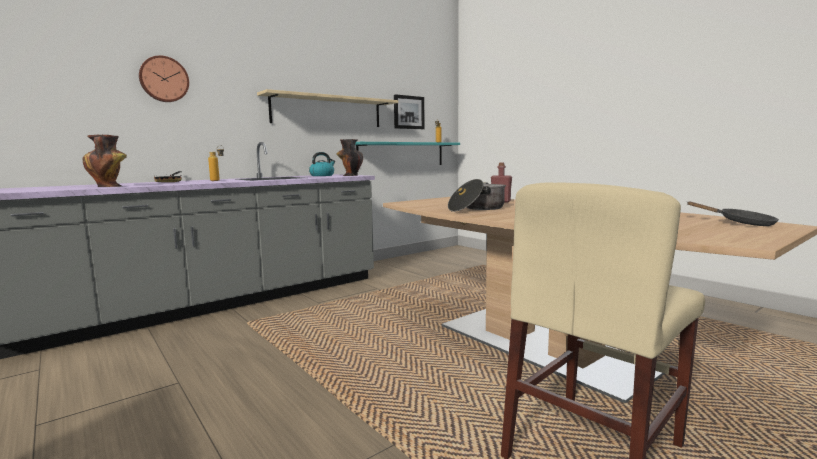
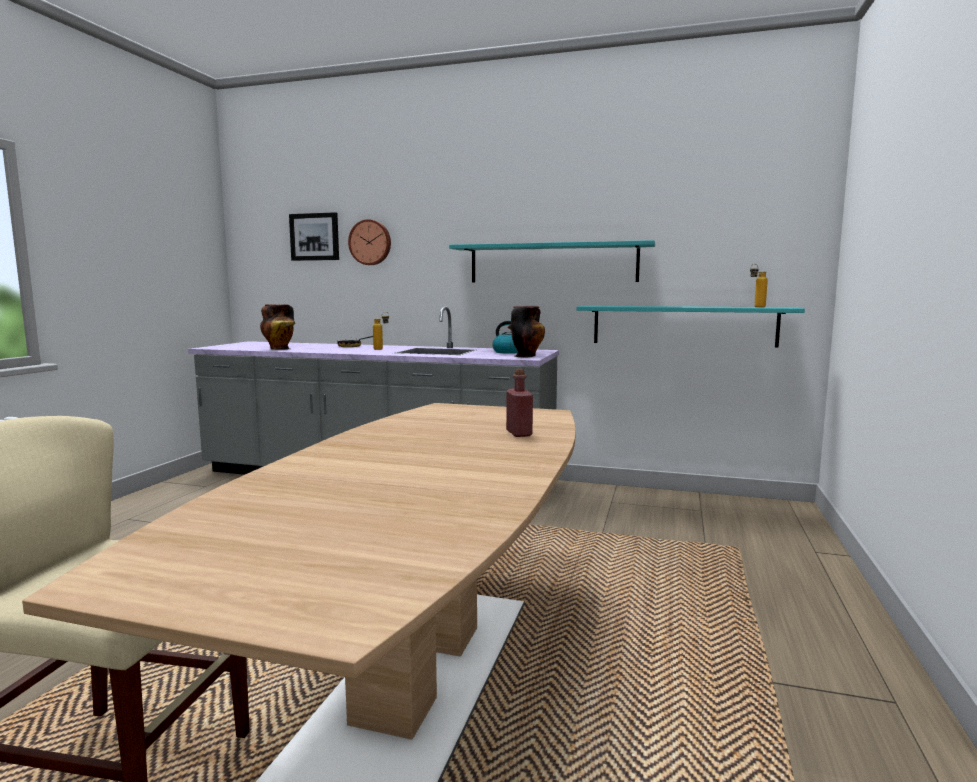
camera: 55 degrees right, 0 degrees up
(328, 111) = (552, 263): beige shelf -> turquoise shelf
(408, 112) = (704, 255): picture -> picture (315, 237)
(477, 208) = (410, 435): cooking pot -> none
(740, 223) = (351, 582): black frying pan -> none

